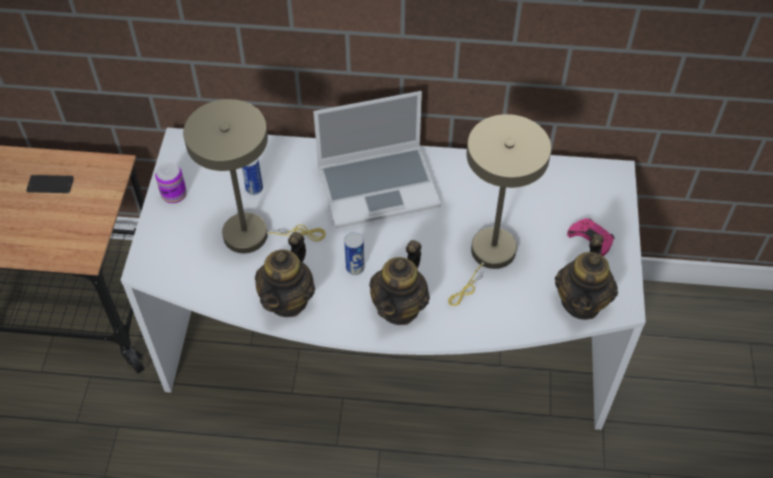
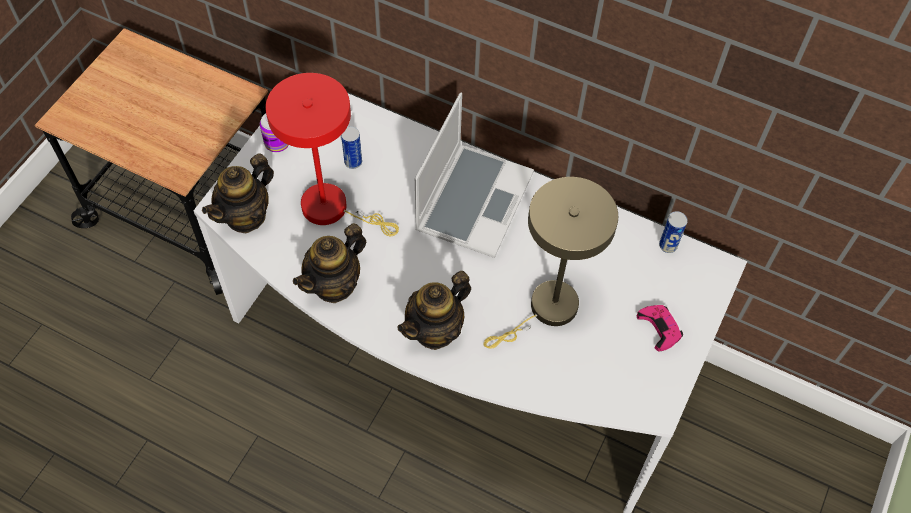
camera: 20 degrees right, 5 degrees up
(50, 184) = (179, 94): phone -> none
(254, 235) = (332, 209): beige table lamp -> red table lamp
(355, 268) = (411, 275): can -> can (668, 245)
(379, 186) = (473, 200): laptop -> laptop turned 75 degrees counterclockwise
(582, 302) = (617, 390): teapot -> teapot (246, 216)

